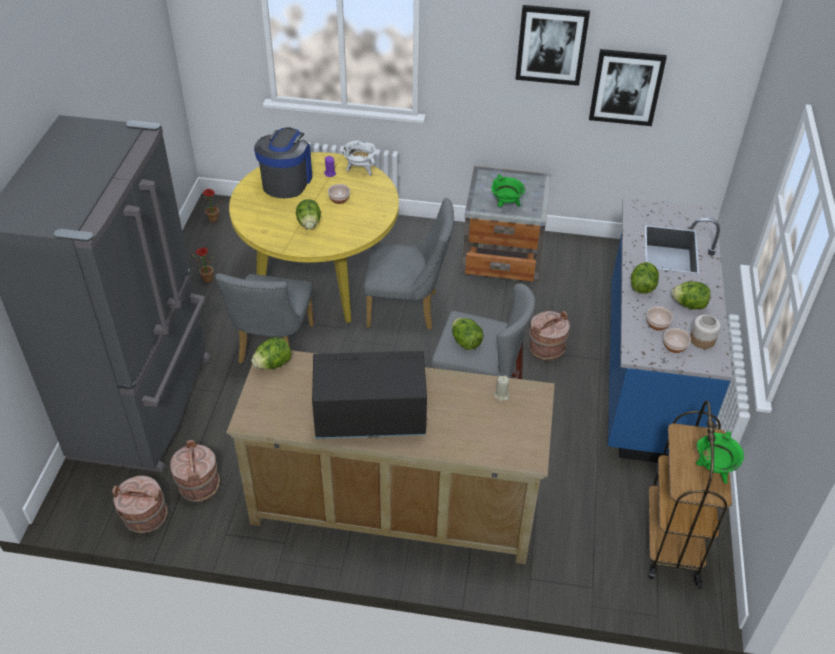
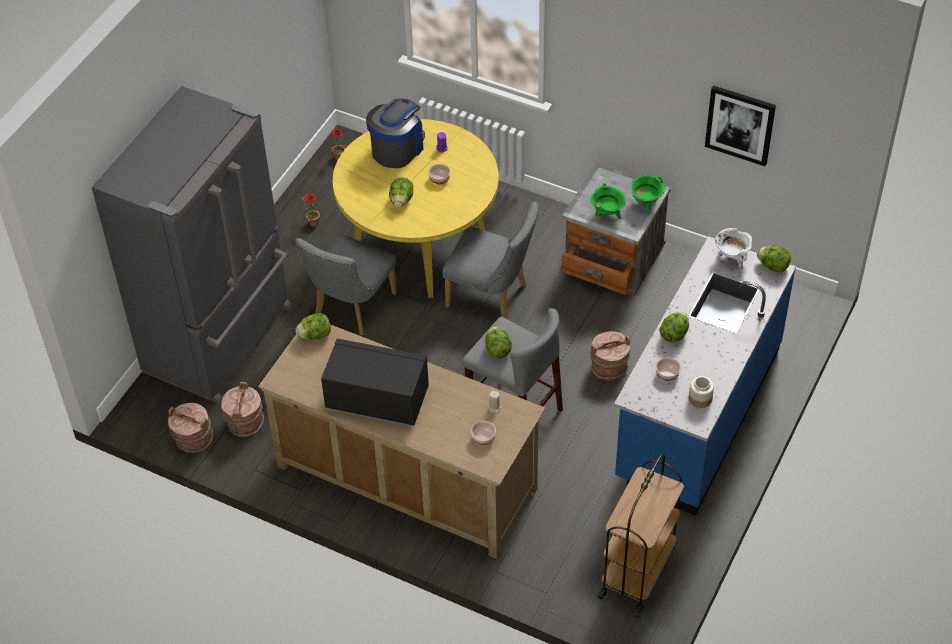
camera: 20 degrees right, 5 degrees up
(360, 169) = (472, 149): white cooking pot -> white cooking pot (732, 258)
(551, 45) = (667, 71): picture -> none
(674, 346) = (671, 398): bowl -> bowl (483, 437)
(689, 305) = (708, 362): lettuce -> lettuce (773, 266)
(713, 470) = (654, 515): green cooking pot -> green cooking pot (646, 204)

